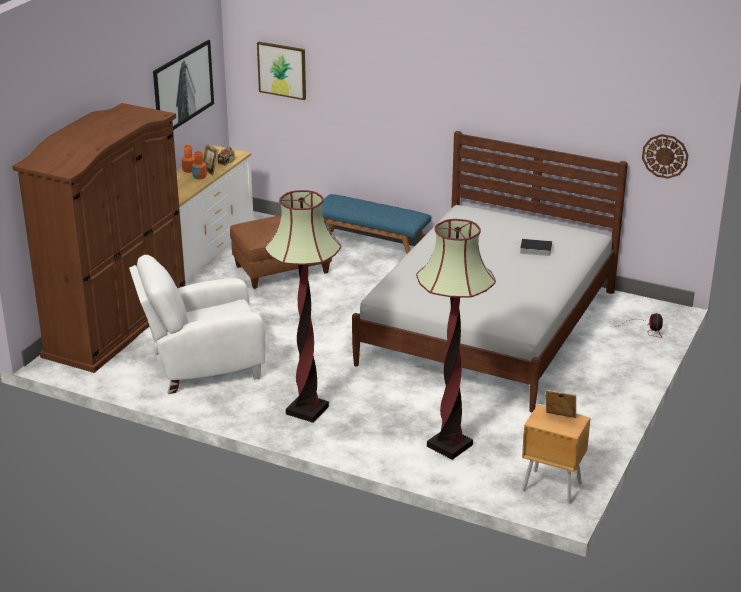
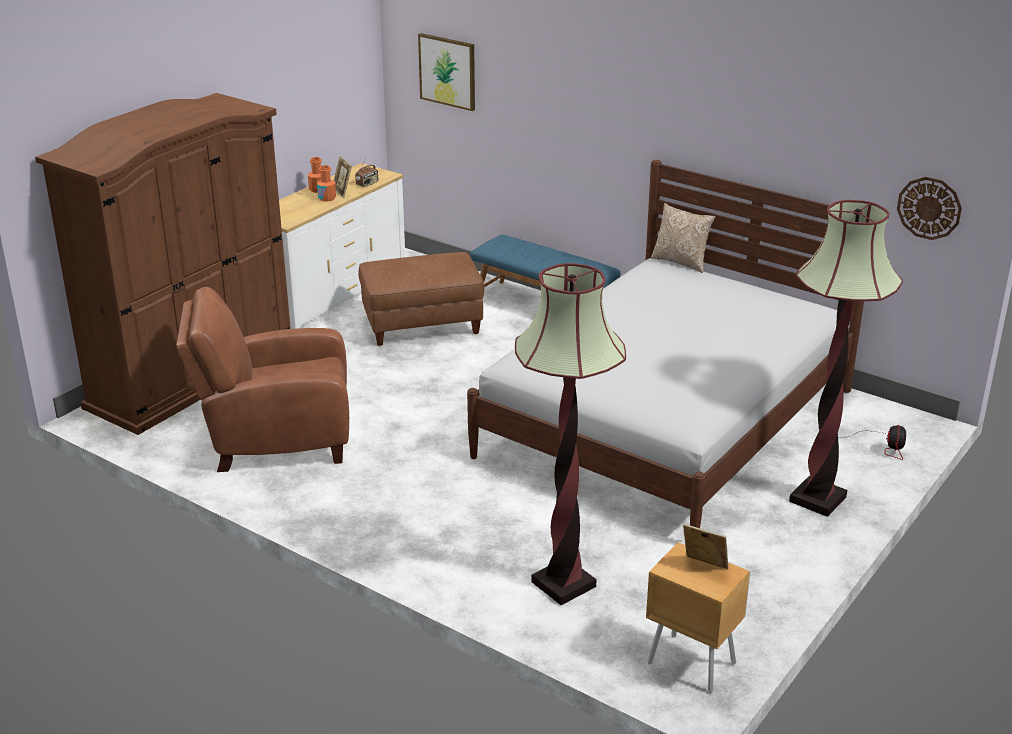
camera: 10 degrees right, 0 degrees up
(183, 87) = (317, 84): picture -> none
(202, 366) = (275, 440): white armchair -> brown armchair
(307, 410) = (387, 513): floor lamp -> floor lamp (817, 499)
(481, 206) = (681, 262): none -> pillow
(534, 249) = (735, 323): book -> none

